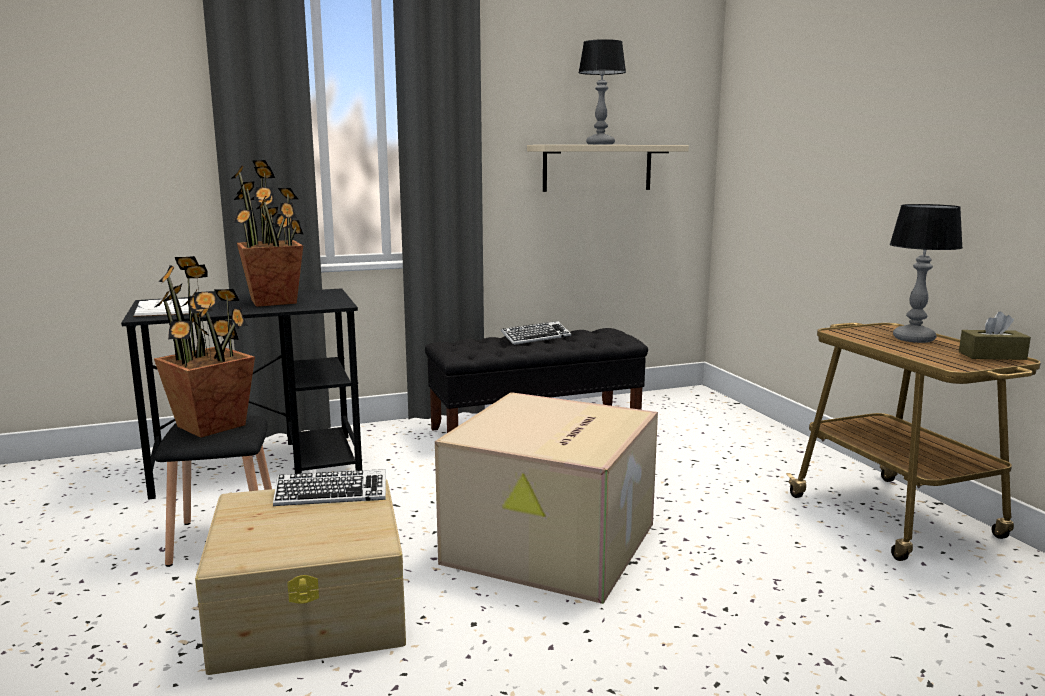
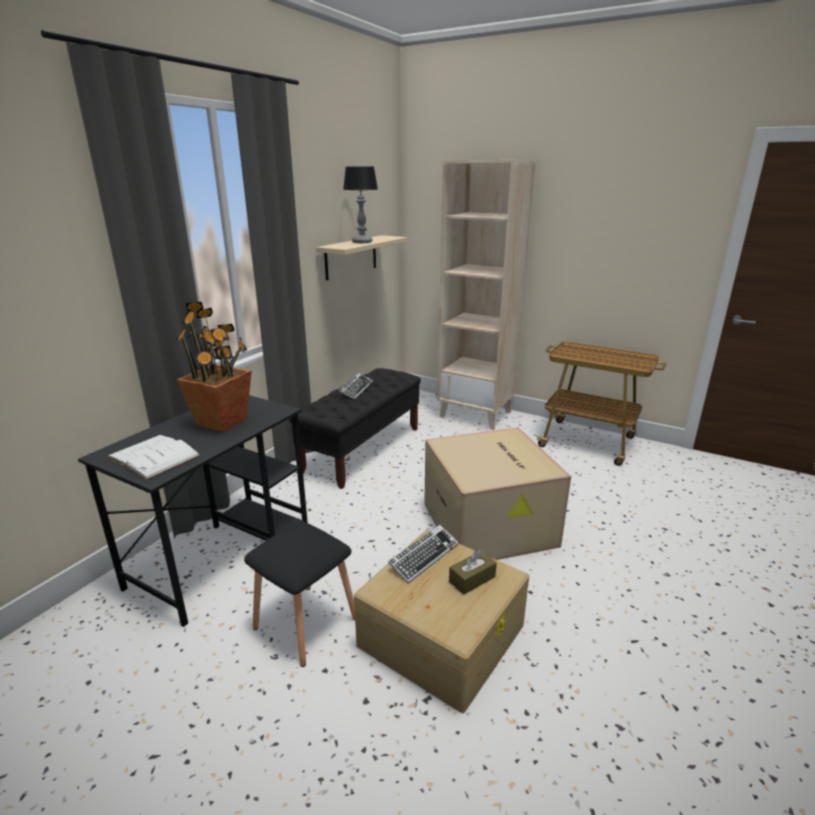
camera: 40 degrees left, 10 degrees up
(212, 426) = (297, 546): potted plant -> none
(756, 436) = (476, 414): none -> beige bookcase
(912, 339) = (592, 351): table lamp -> none
(992, 355) = (639, 356): brown tissue box -> brown tissue box (472, 579)

